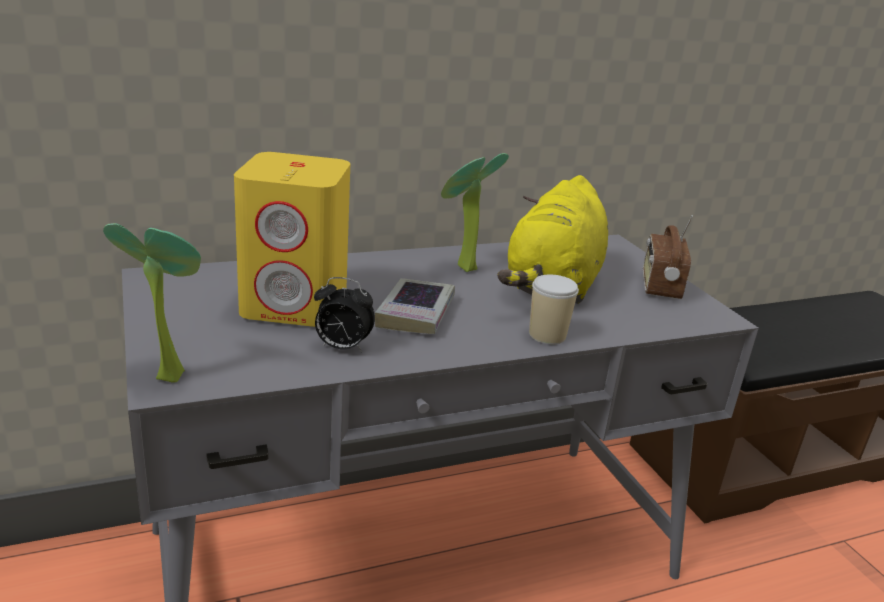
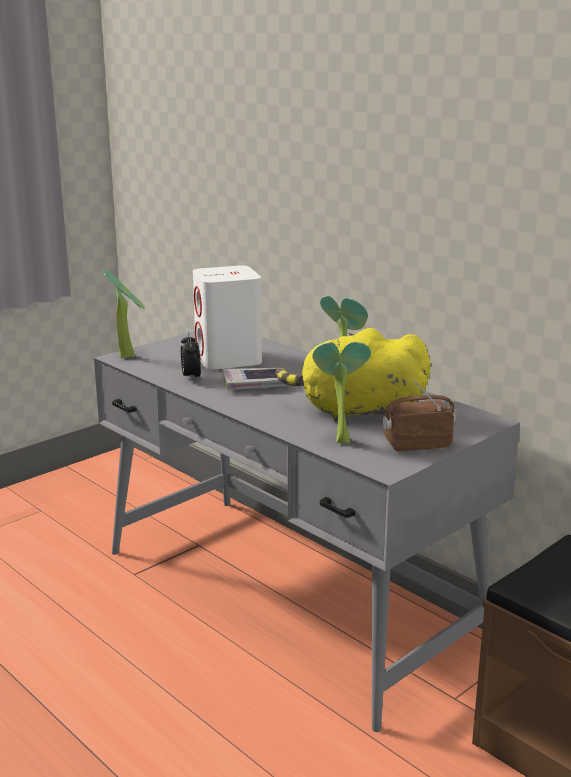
camera: 70 degrees right, 5 degrees down
(296, 304) = (228, 360): yellow speaker -> white speaker
(547, 335) = (271, 419): cup -> none
(632, 317) = (339, 440): none -> potted plant

